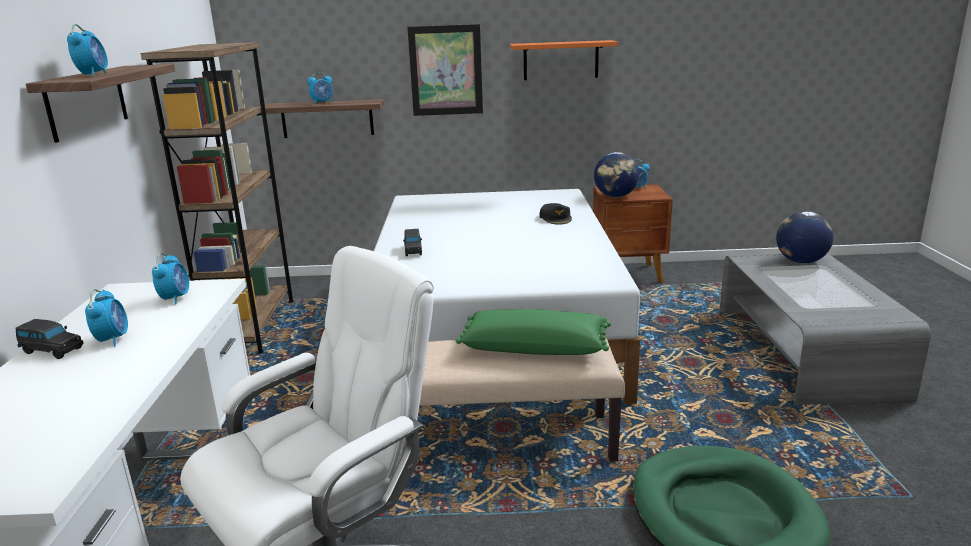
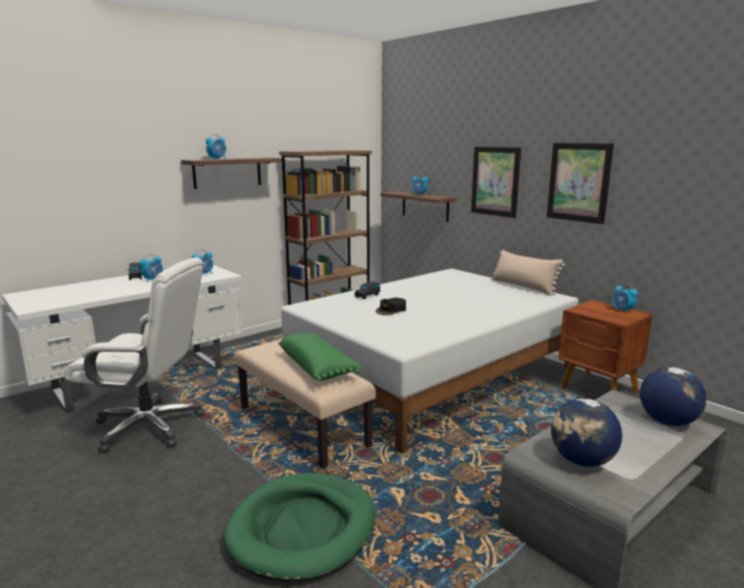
camera: 50 degrees right, 5 degrees down
(516, 192) = (523, 287): none -> beige pillow
(556, 218) = (494, 308): black cap -> black cap (391, 310)
(560, 60) = (578, 182): orange shelf -> picture
(615, 196) = (583, 310): globe -> globe (582, 461)

